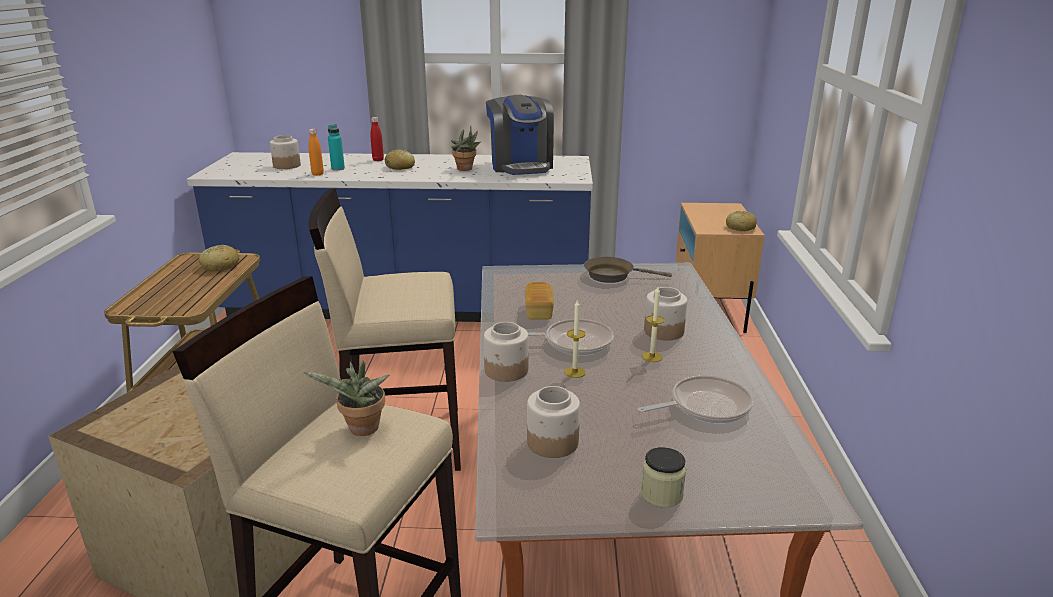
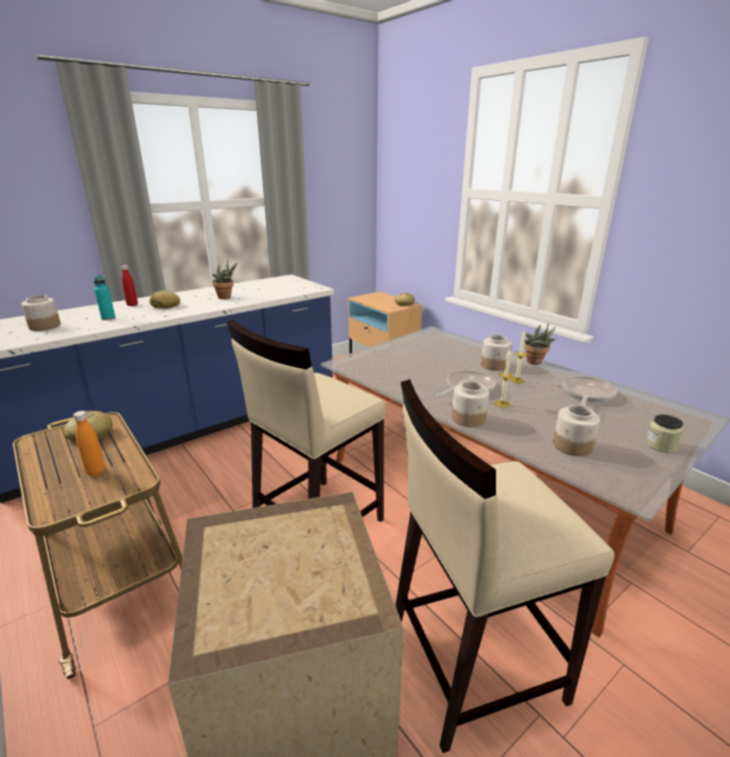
camera: 40 degrees left, 0 degrees up
(317, 174) = (97, 326): orange bottle -> orange bottle (96, 471)
(361, 430) = (500, 492): potted plant -> potted plant (535, 363)
(521, 166) = (262, 288): coffee machine -> none
(539, 311) = (413, 378): bread -> none
(613, 275) = (409, 344): brown frying pan -> none

